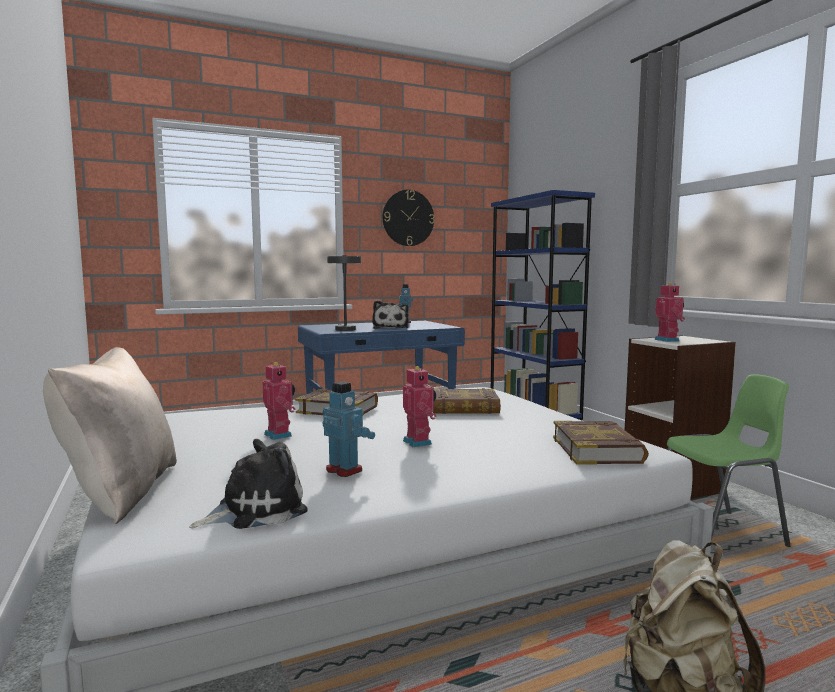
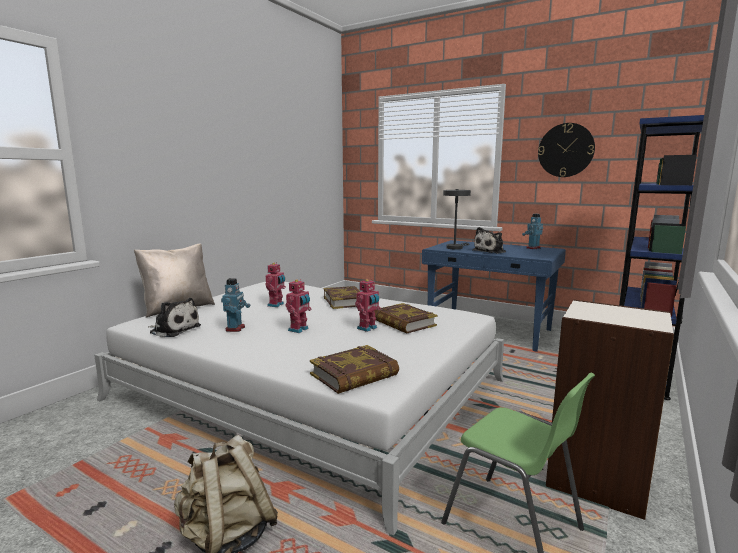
camera: 55 degrees right, 5 degrees up
(668, 340) = (598, 311): toy robot -> toy robot (368, 328)

